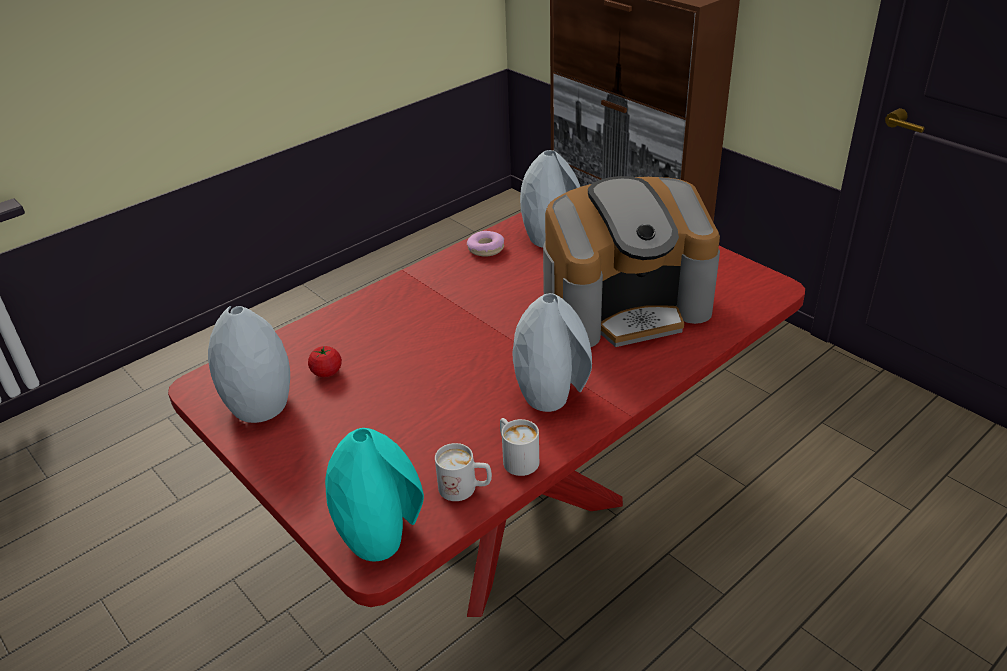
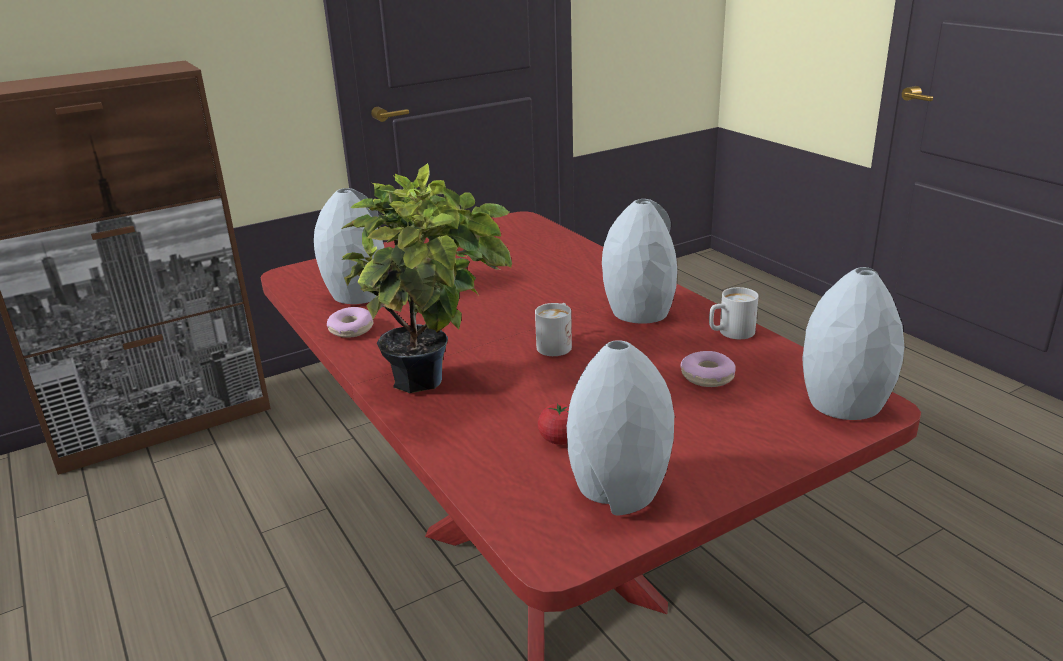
camera: 80 degrees left, 10 degrees down
(381, 534) = (841, 403): turquoise vase -> grey vase
(405, 302) = (432, 383): none -> potted plant
(425, 444) = (707, 376): none -> donut
(465, 488) = (773, 358): white mug -> white mug (557, 344)
(625, 305) = (513, 272): coffee machine -> none

